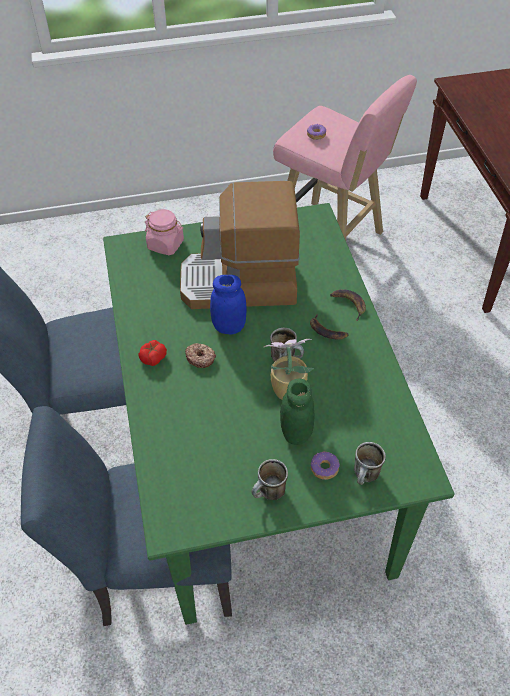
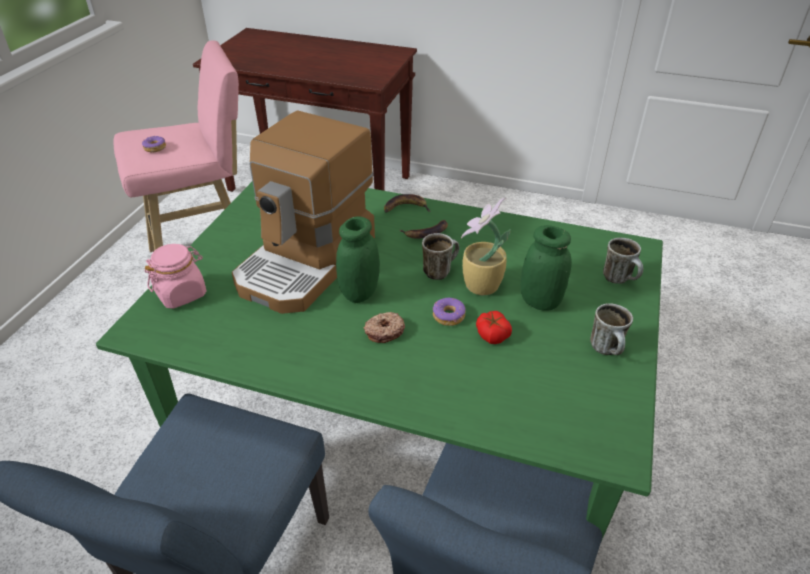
camera: 60 degrees left, 10 degrees down
(153, 358) = (348, 371): tomato -> tomato (492, 334)
(229, 327) = (359, 293): blue jar -> green jar
(324, 468) = (595, 300): donut -> donut (448, 316)

